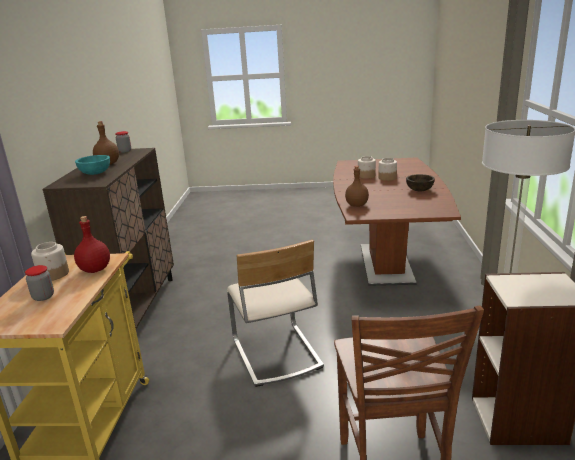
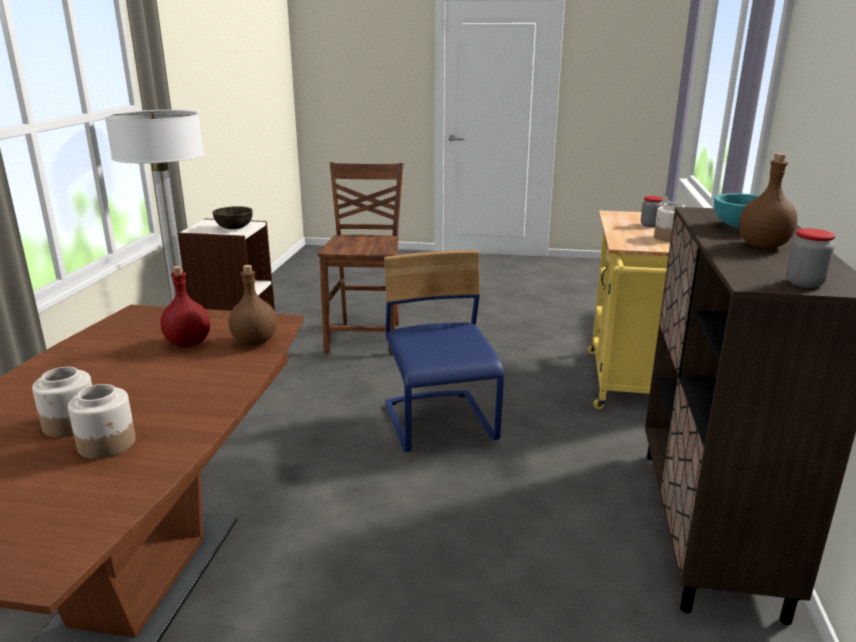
camera: 175 degrees left, 0 degrees up
(95, 270) = (627, 238): red bottle -> red bottle (188, 343)
(275, 353) = (440, 423): beige chair -> blue chair
(419, 190) = (81, 366): brown bowl -> brown bowl (234, 228)

